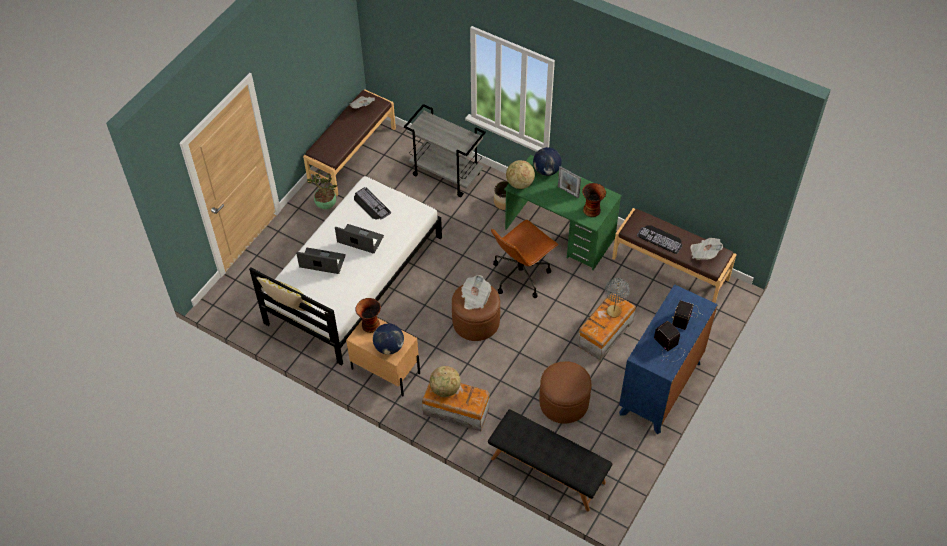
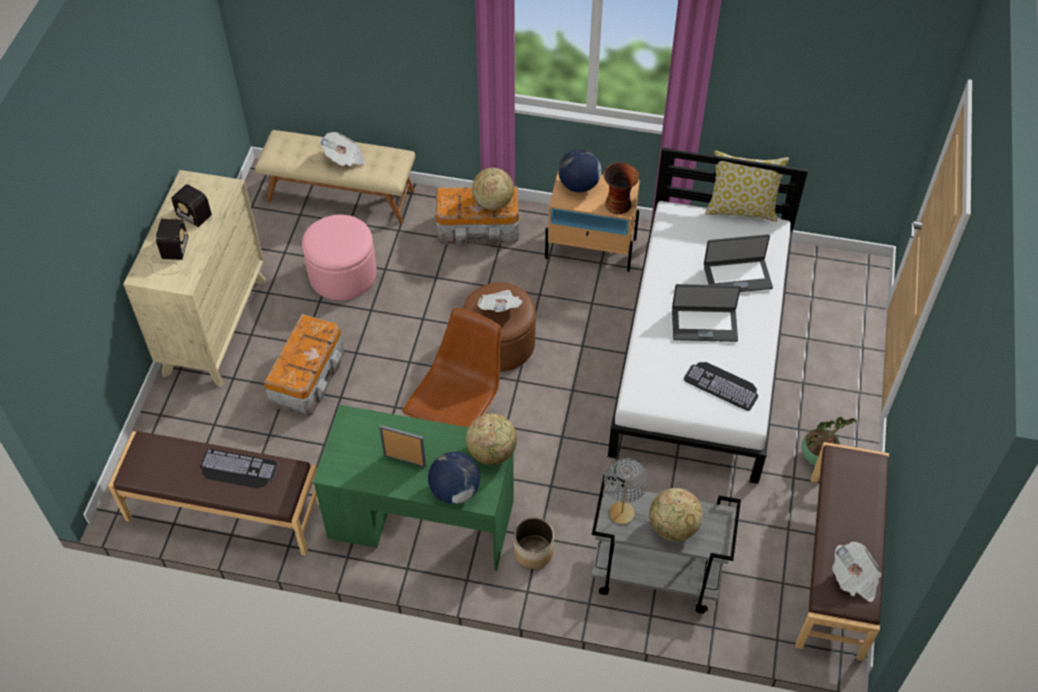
camera: 160 degrees right, 0 degrees up
(442, 130) = (673, 527): none -> globe
(547, 471) = (341, 195): black bench -> beige bench
(564, 402) = (342, 274): brown ottoman -> pink ottoman
(592, 210) = (355, 439): vase -> none
(613, 311) = (295, 362): grey table lamp -> grey table lamp (622, 513)
(660, 388) = (215, 326): blue dresser -> beige dresser
(704, 253) = (161, 464): newspaper -> newspaper (344, 158)

